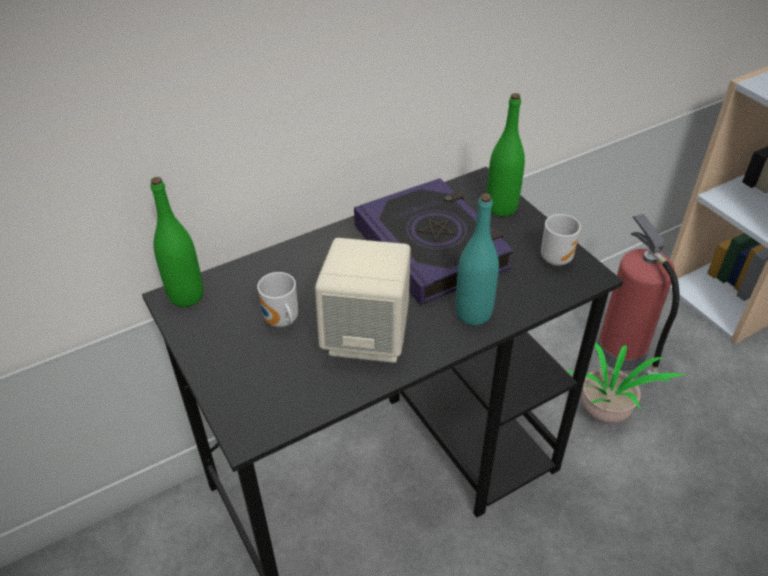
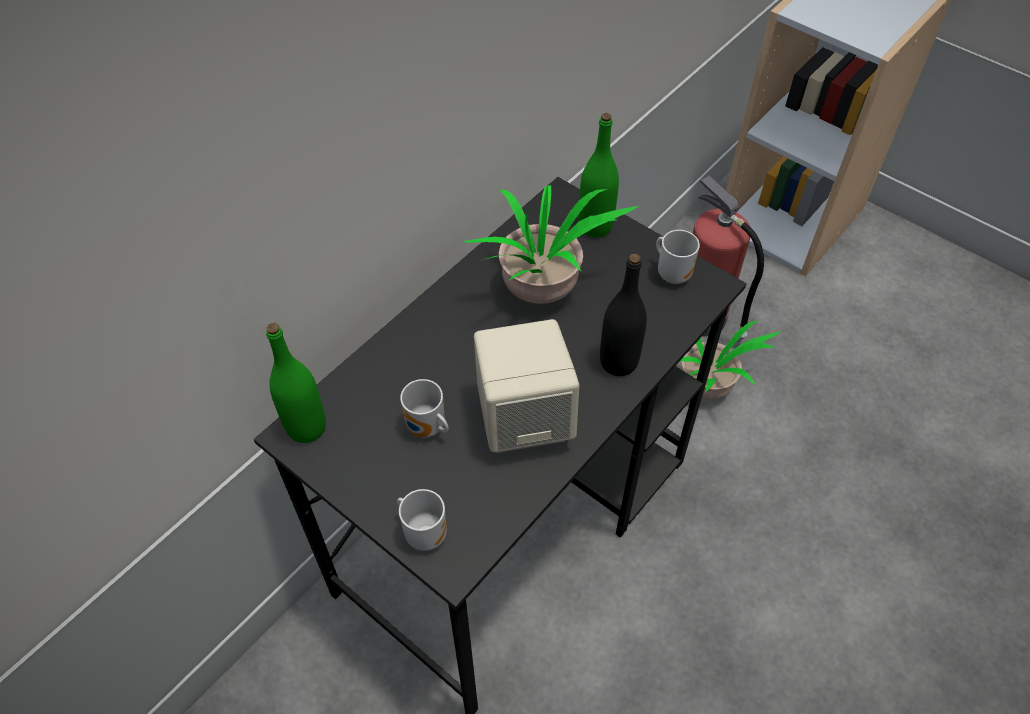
camera: 20 degrees left, 10 degrees up
(237, 400) = (425, 532): none -> mug
(431, 247) = (543, 294): book -> potted plant
(473, 313) = (618, 362): turquoise bottle -> black bottle

